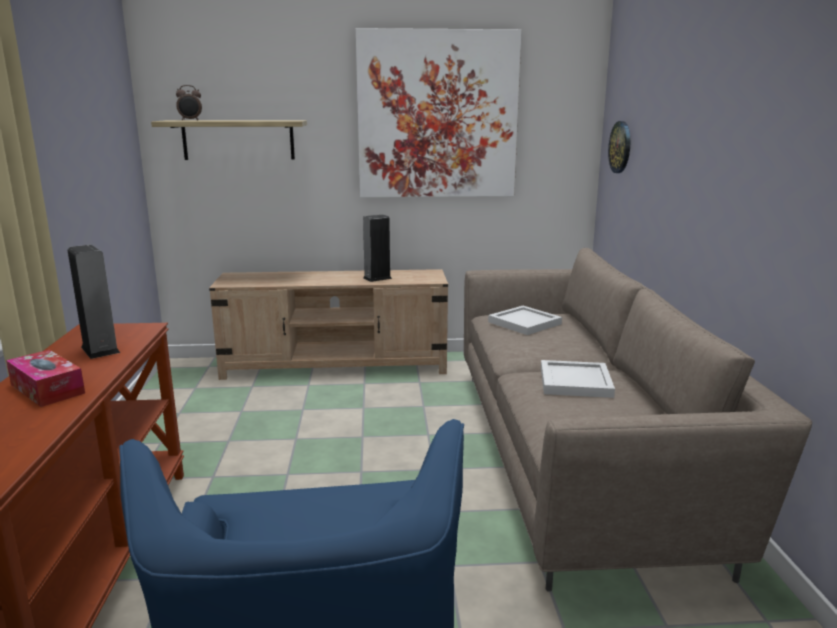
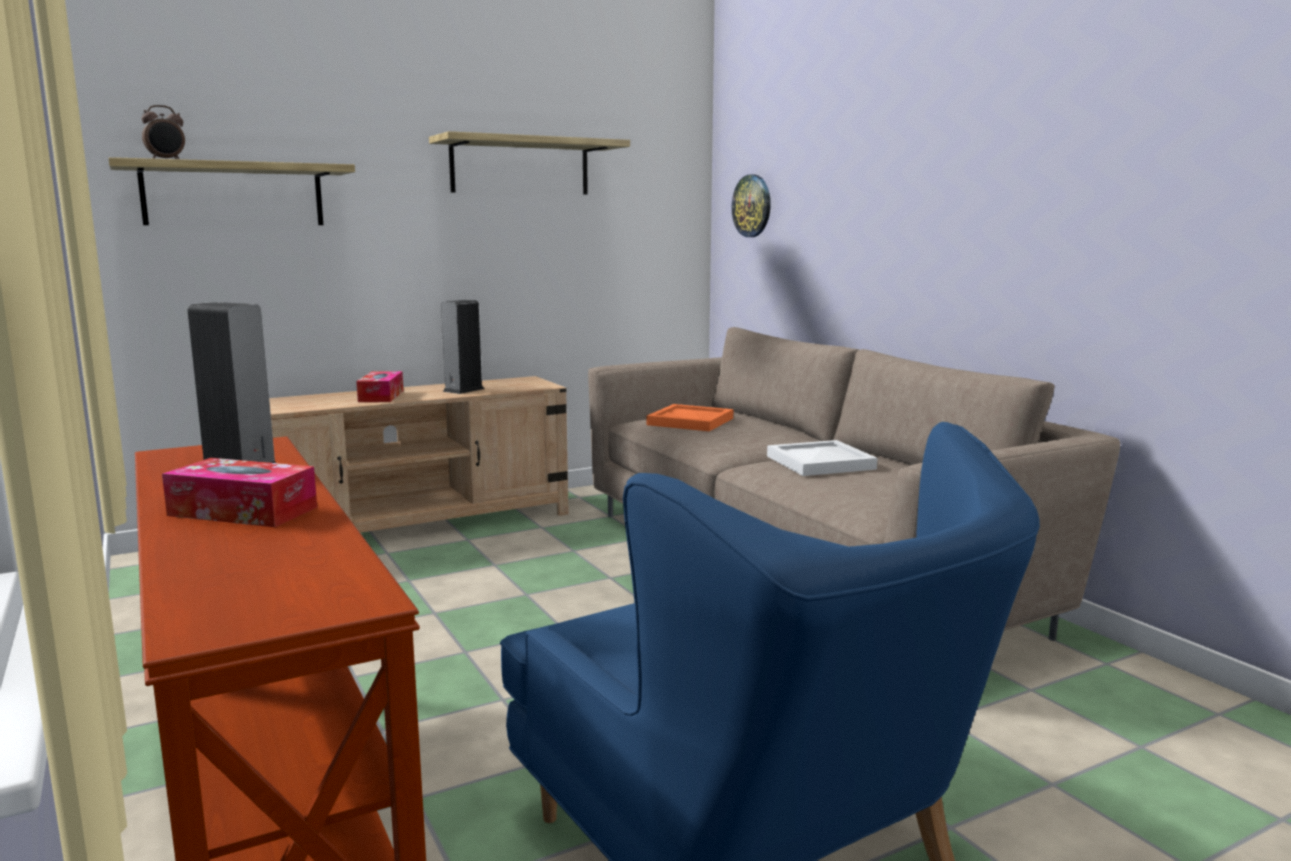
camera: 25 degrees left, 5 degrees down
(320, 278) = (381, 396): none -> tissue box
(437, 115) = (520, 167): picture -> shelf
(524, 323) = (691, 422): white tray -> orange tray

